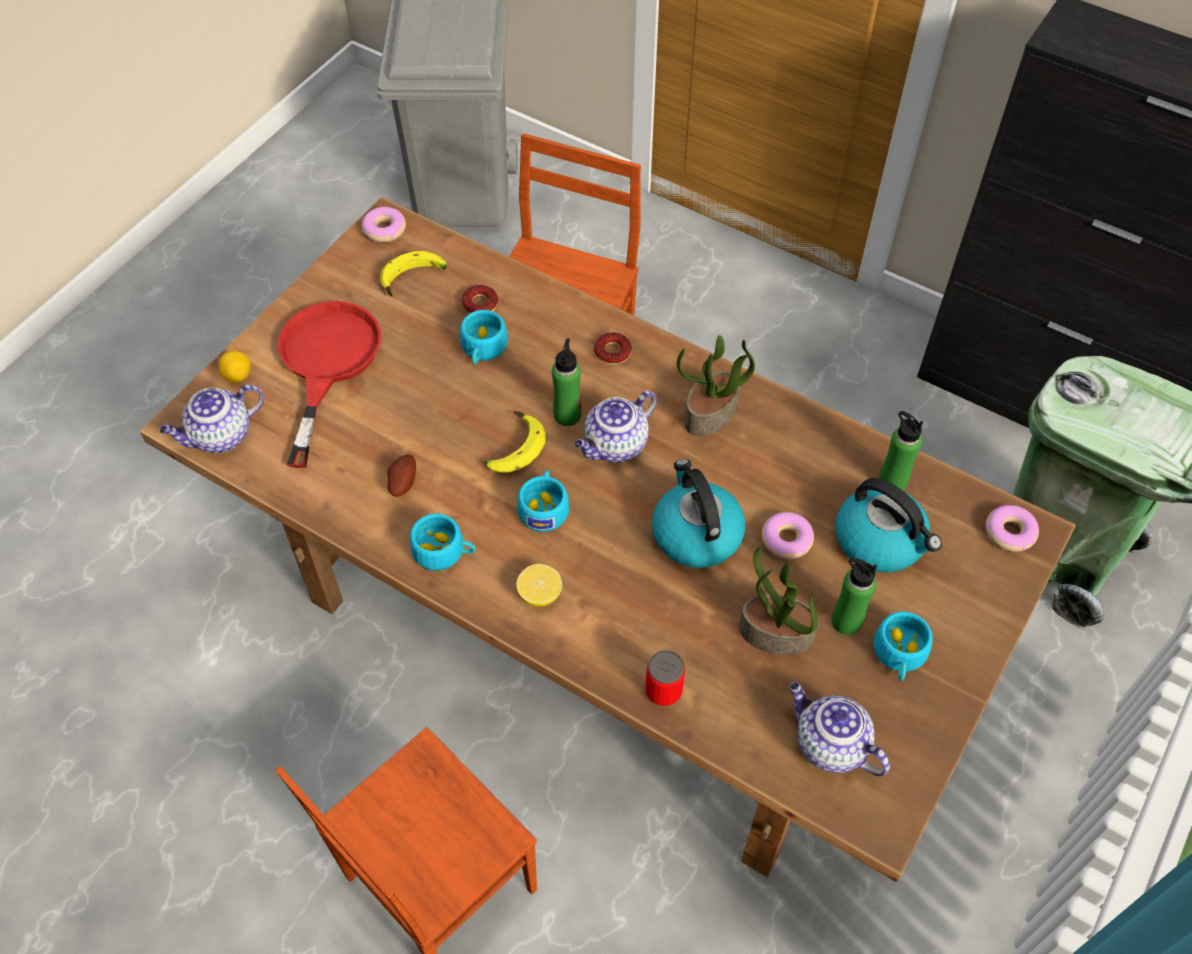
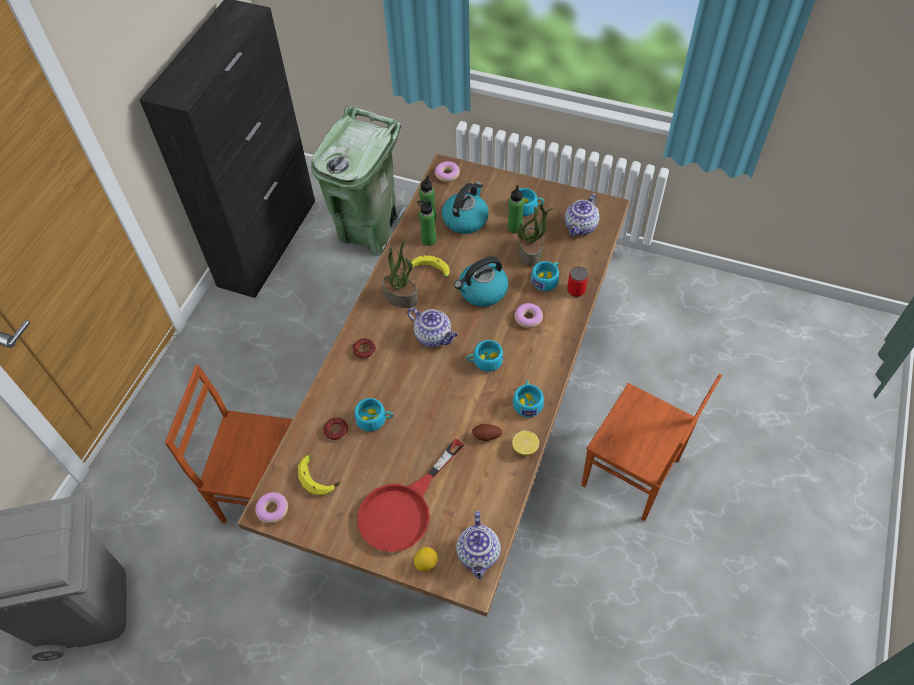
camera: 100 degrees left, 0 degrees up
(220, 436) = (479, 555): teapot -> teapot turned 45 degrees clockwise
(326, 363) = (404, 509): red frying pan -> red frying pan turned 45 degrees counterclockwise
(512, 447) = (447, 386): banana -> banana (429, 272)
(540, 594) = (540, 351): lemon -> lemon (525, 448)
(567, 415) = (417, 364): green bottle -> green bottle (428, 240)
(701, 645) = (546, 279): none -> turquoise cup
(786, 540) = (475, 255): donut -> donut (528, 318)

